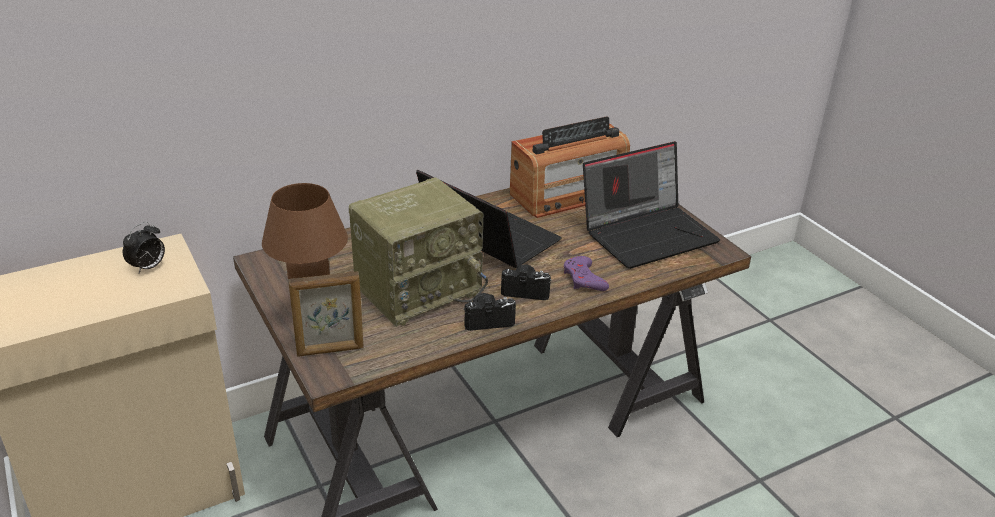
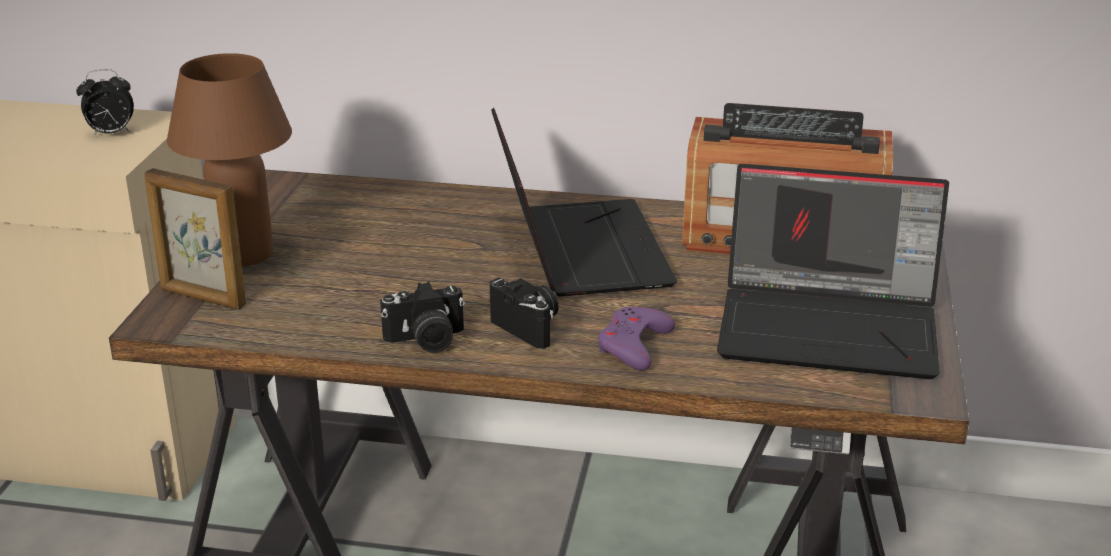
camera: 40 degrees right, 5 degrees down
(419, 288) = (400, 274): radio -> none
(488, 320) = (426, 341): camera -> camera turned 135 degrees clockwise

